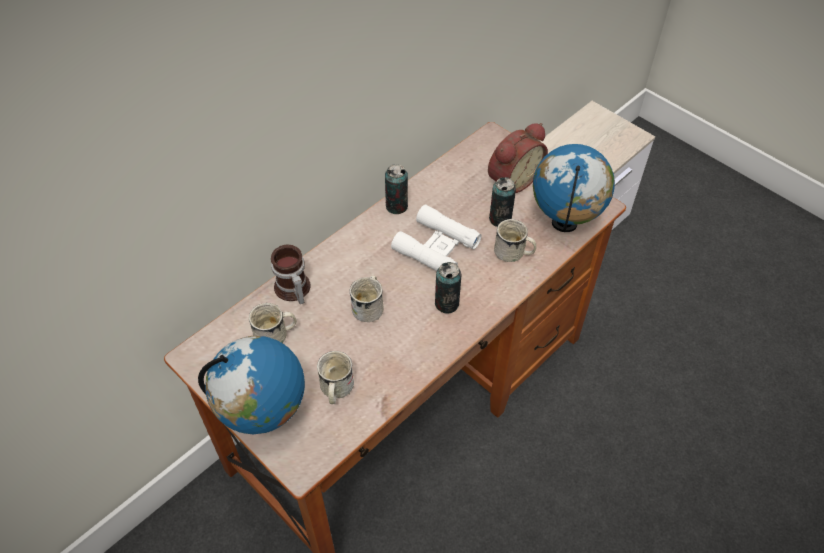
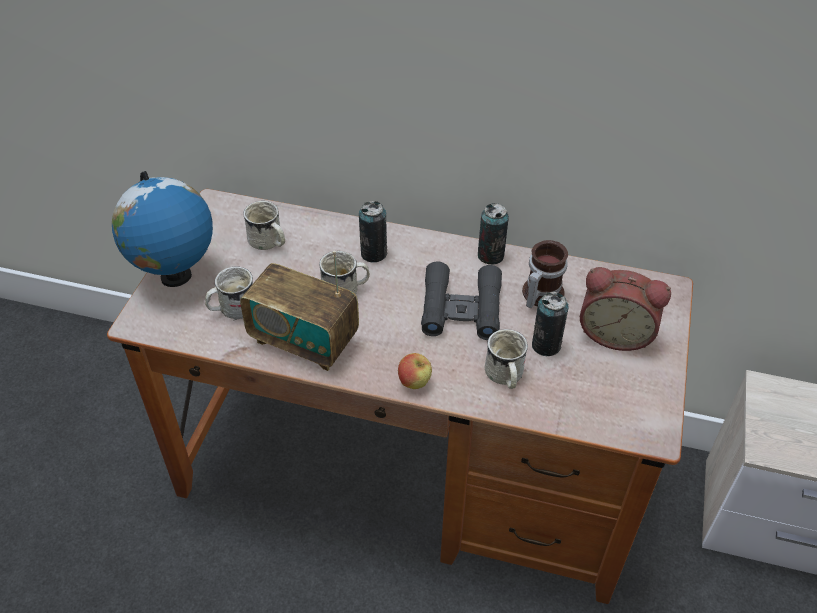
camera: 60 degrees right, 5 degrees down
(292, 290) = (327, 230): mug -> mug (539, 294)
(404, 355) = (304, 341): none -> radio
(436, 247) = (461, 308): white binoculars -> black binoculars
(447, 303) = (391, 347): can -> can (373, 253)
(488, 305) = (414, 383): none -> apple
(564, 224) = (590, 407): globe -> none

